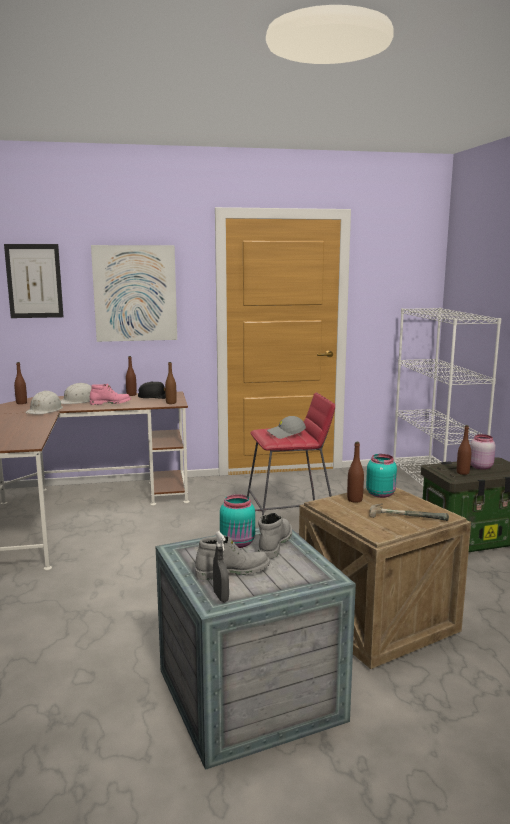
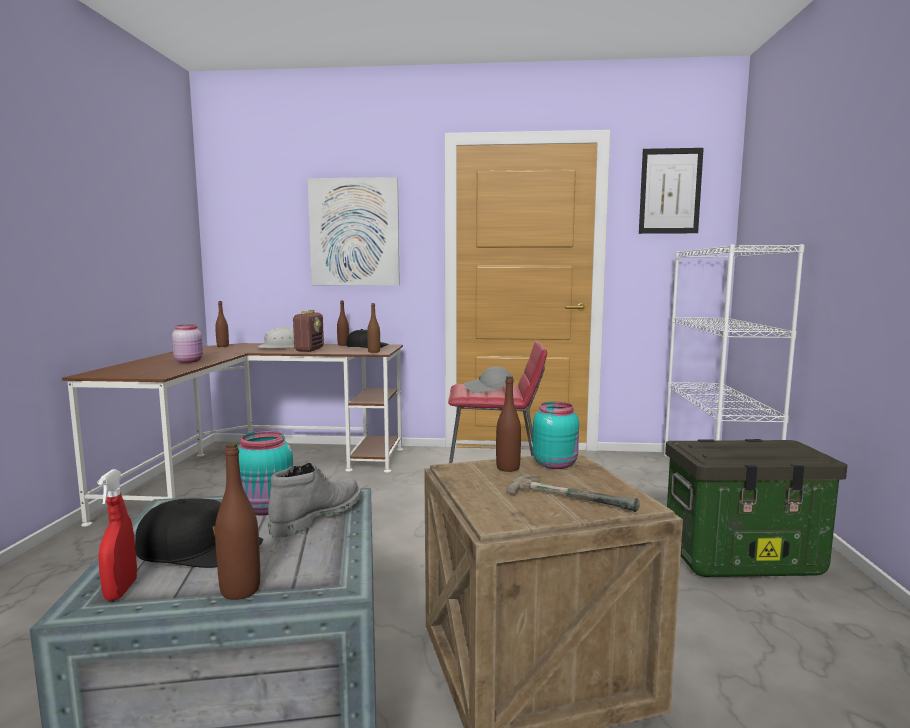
camera: 15 degrees right, 5 degrees down
(34, 281) = (250, 218): picture -> picture (670, 191)
(45, 410) = (233, 351): white hard hat -> none
(110, 403) = (309, 350): pink boot -> radio
(221, 596) = (121, 590): grey spray bottle -> red spray bottle
(233, 571) = (199, 550): grey boot -> black cap
(462, 473) = (724, 454): brown bottle -> brown bottle (240, 590)
(480, 467) = (757, 448): pink jar -> pink jar (189, 361)

